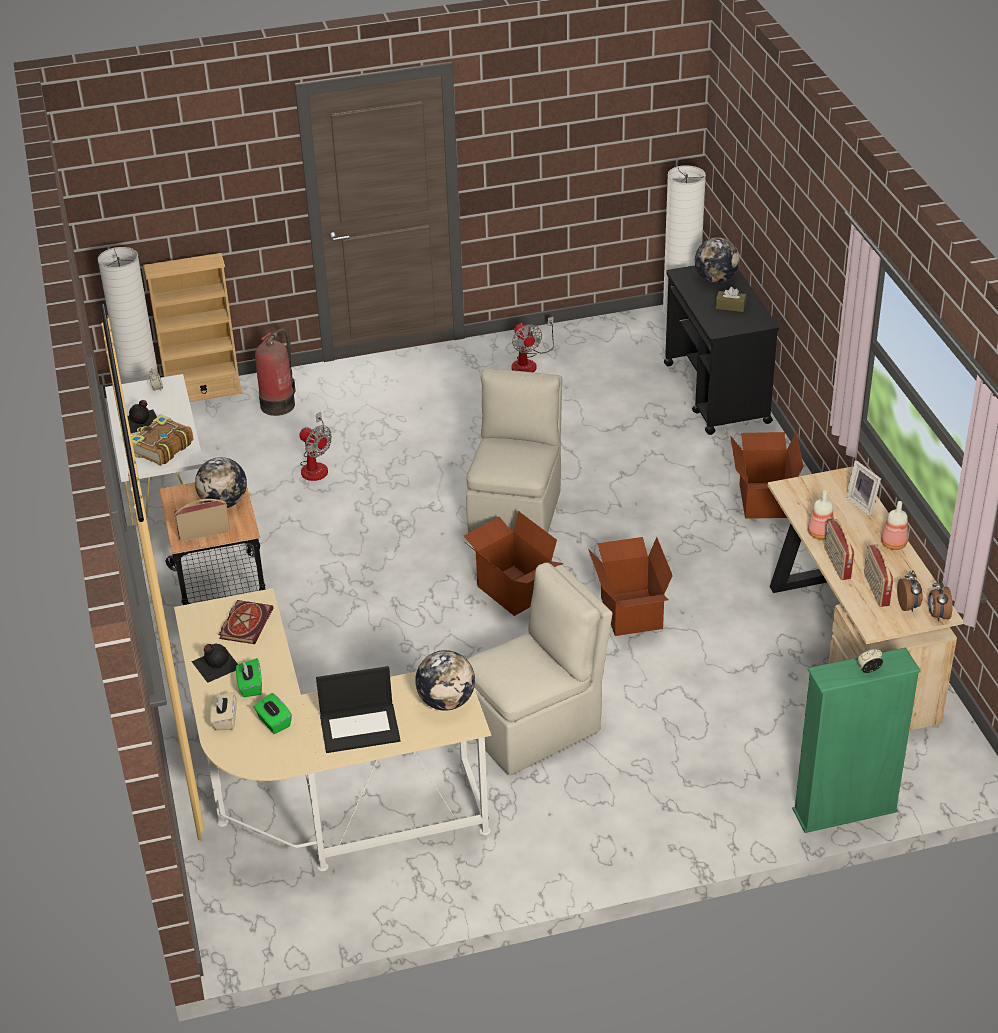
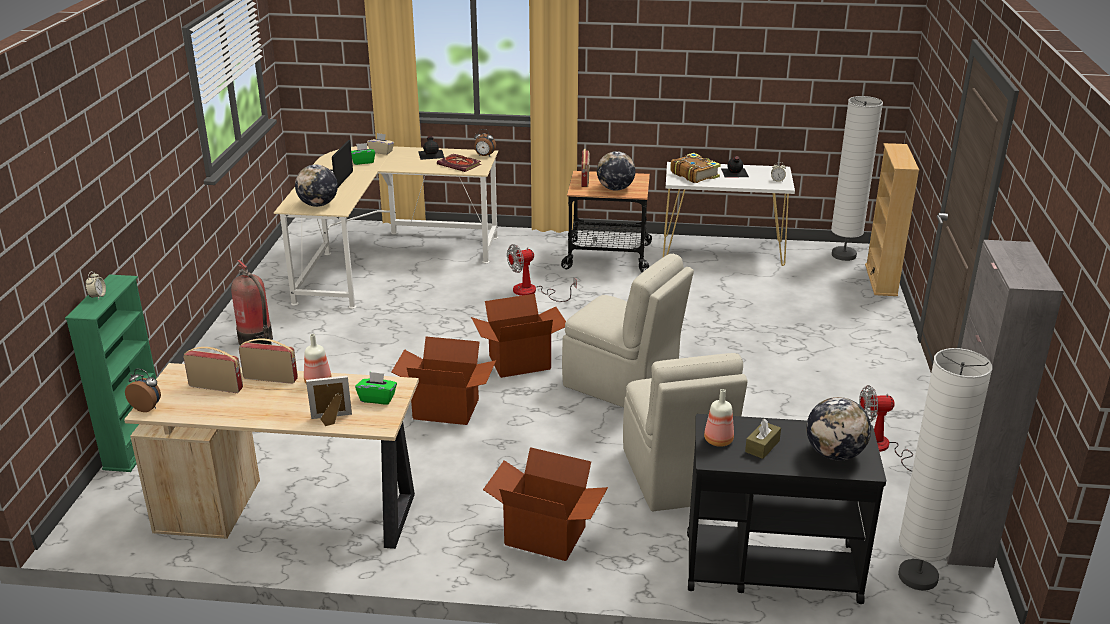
camera: 110 degrees right, 10 degrees down
(250, 686) = (401, 160): green tissue box -> green tissue box (377, 398)
(279, 404) = (850, 308): fire extinguisher -> fire extinguisher (257, 341)
(316, 465) = (747, 310): fan -> fan (532, 292)
(535, 727) = (364, 339): beige chair -> beige chair (675, 477)
(617, 324) = (959, 533): none -> grey cabinet
(893, 544) = (259, 417): bottle -> bottle (717, 440)
(908, 606) = (177, 396): alarm clock -> alarm clock (484, 156)

